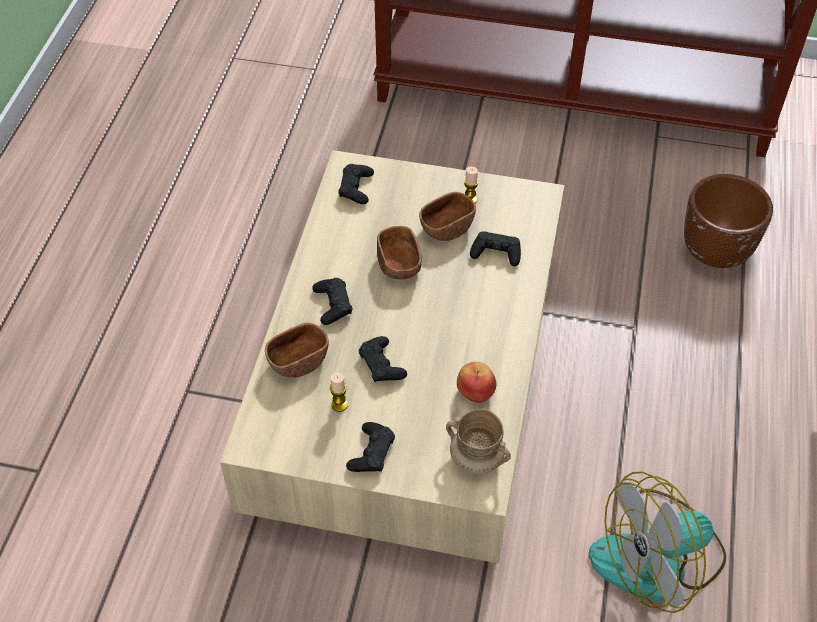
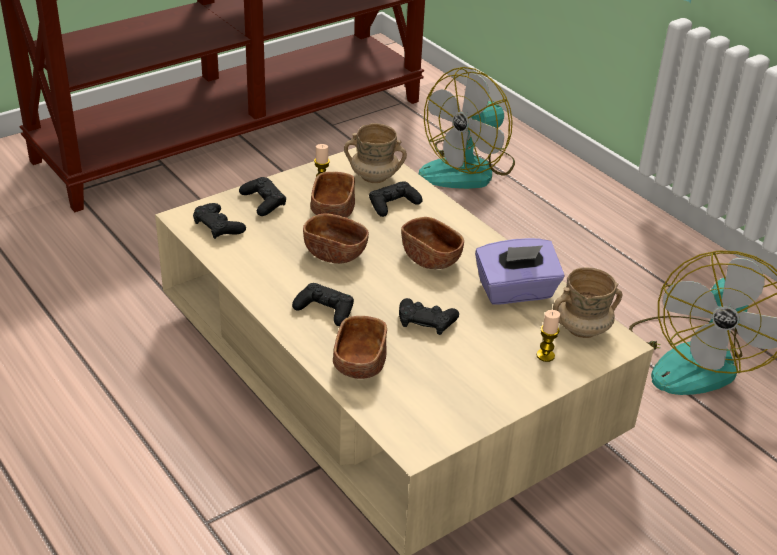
camera: 50 degrees left, 15 degrees down
(339, 404) = (438, 368): candle -> candle (545, 355)
(371, 452) = (511, 379): black game controller -> black game controller (263, 202)
(457, 317) = (430, 258): none -> brown bowl
(476, 391) = (516, 291): apple -> purple tissue box
(516, 219) = (374, 177): none -> beige mug
(715, 253) = (469, 169): brown planter -> fan

